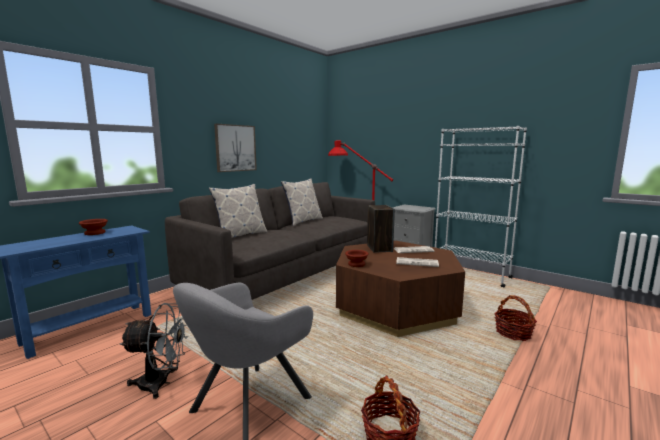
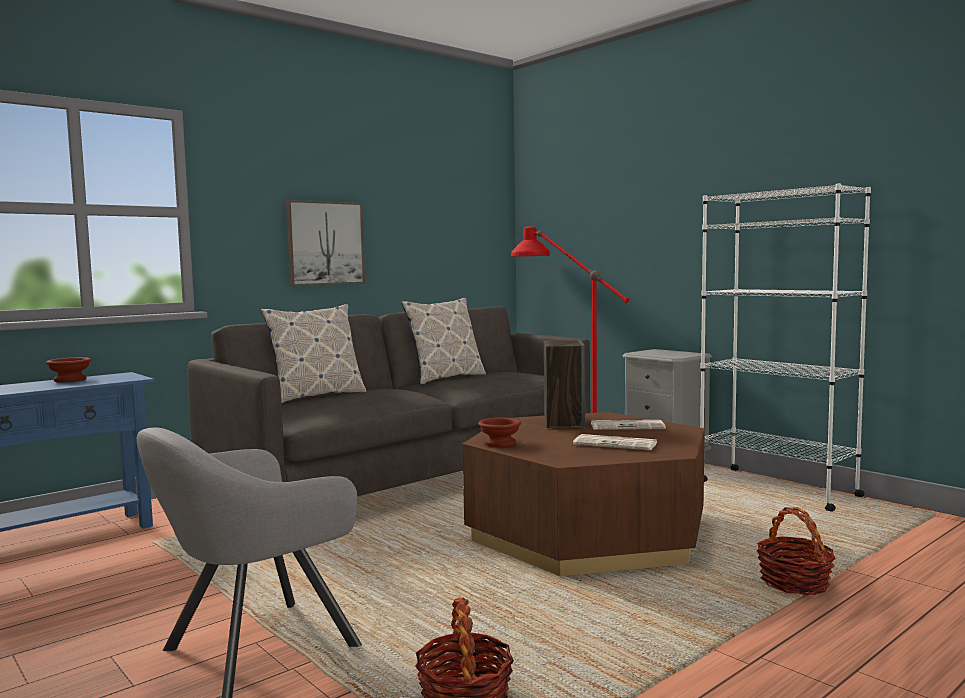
camera: 10 degrees right, 5 degrees down
(161, 383) = (135, 613): grey fan -> none

